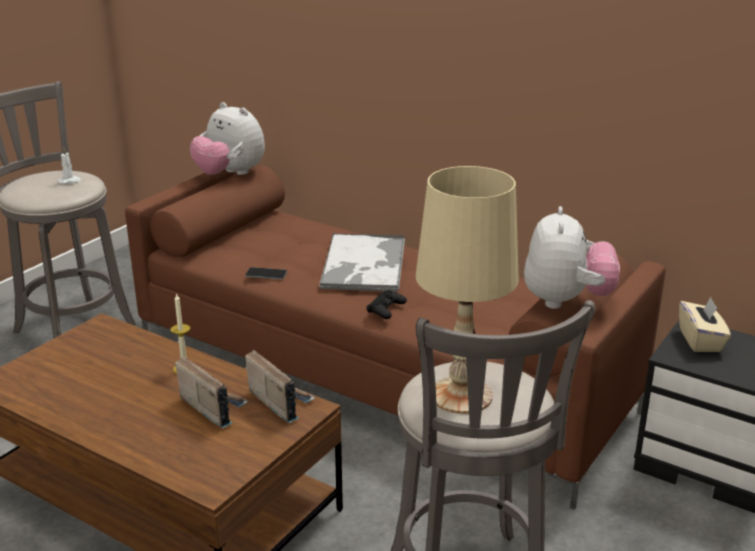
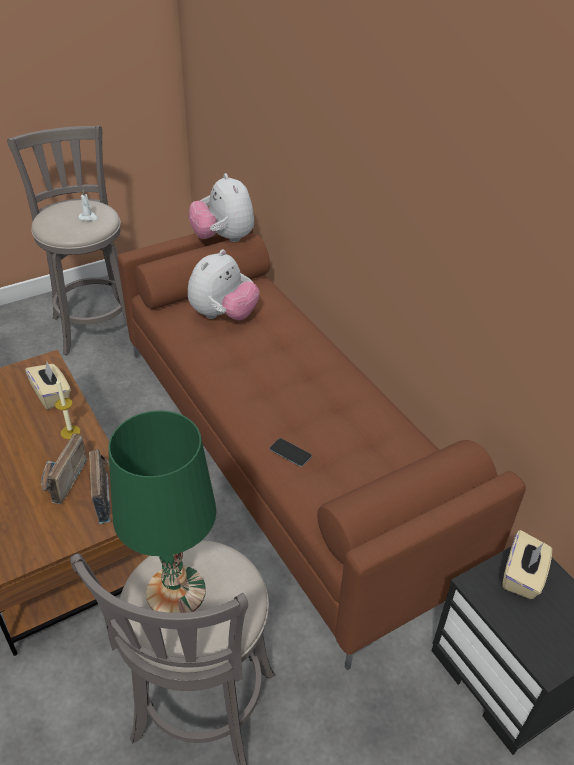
camera: 25 degrees right, 15 degrees up
(133, 347) = (52, 395): none -> beige tissue box
(213, 406) = (61, 481): radio -> radio turned 150 degrees counterclockwise
(266, 274) = (197, 351): phone -> phone (290, 452)
(363, 264) = (283, 366): tray -> none
(386, 309) = (262, 426): black game controller -> none
(462, 395) = (177, 591): beige table lamp -> green table lamp
(566, 301) = (382, 500): plush toy -> plush toy (223, 315)

